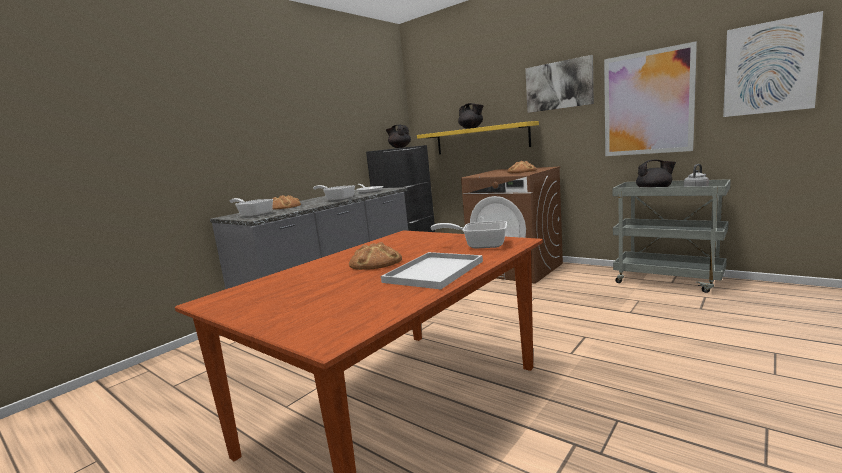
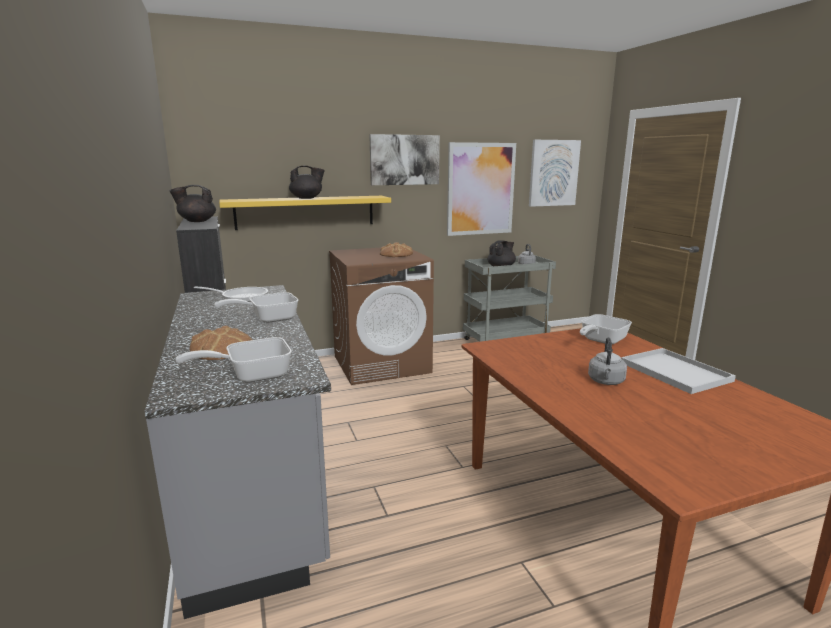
camera: 60 degrees left, 5 degrees up
(375, 262) = (606, 382): bread -> grey kettle

